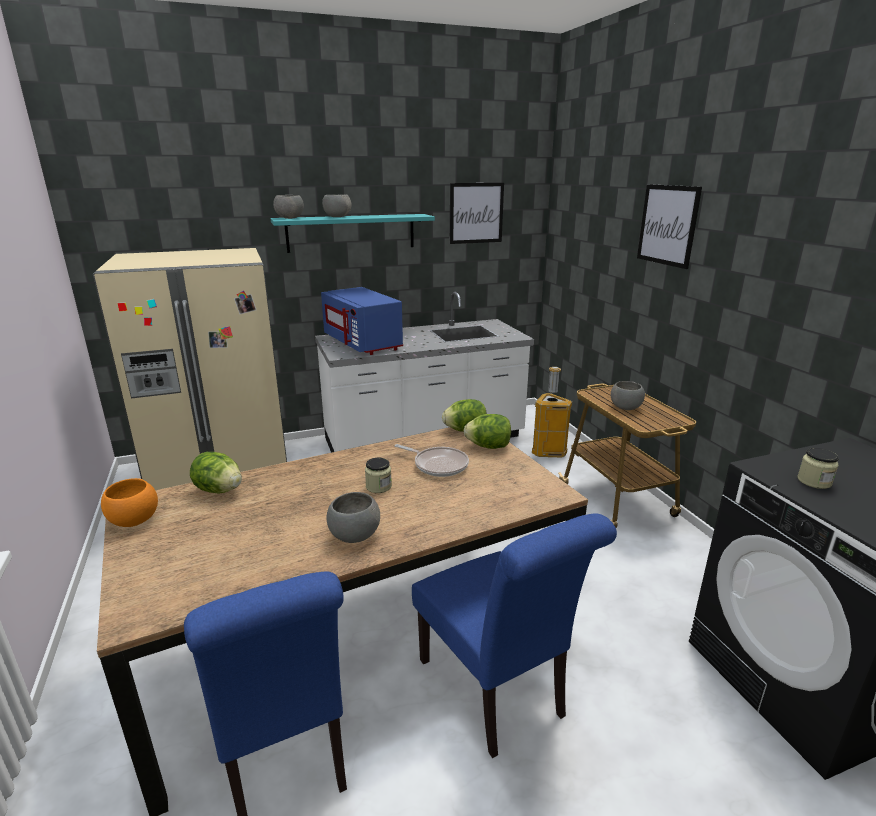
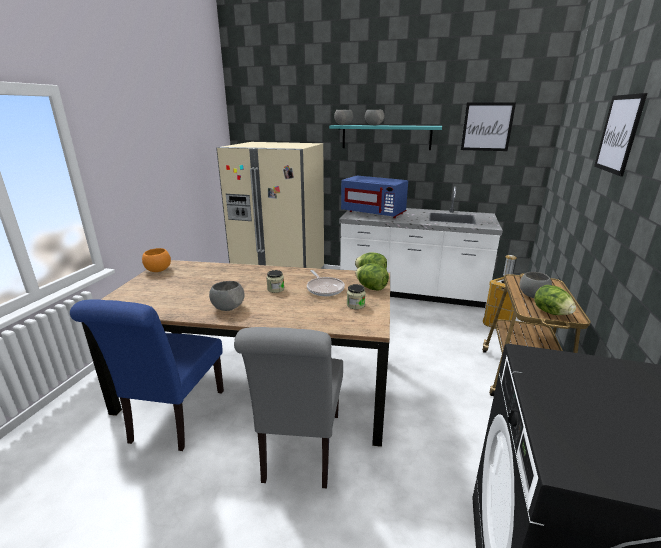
camera: 35 degrees right, 0 degrees up
(219, 490) = (205, 268): lettuce -> lettuce (551, 312)
(363, 343) = (373, 213): blue microwave -> blue microwave turned 60 degrees counterclockwise
(496, 693) = (300, 451): blue chair -> grey chair
(814, 481) = (568, 384): jar -> jar (355, 305)

